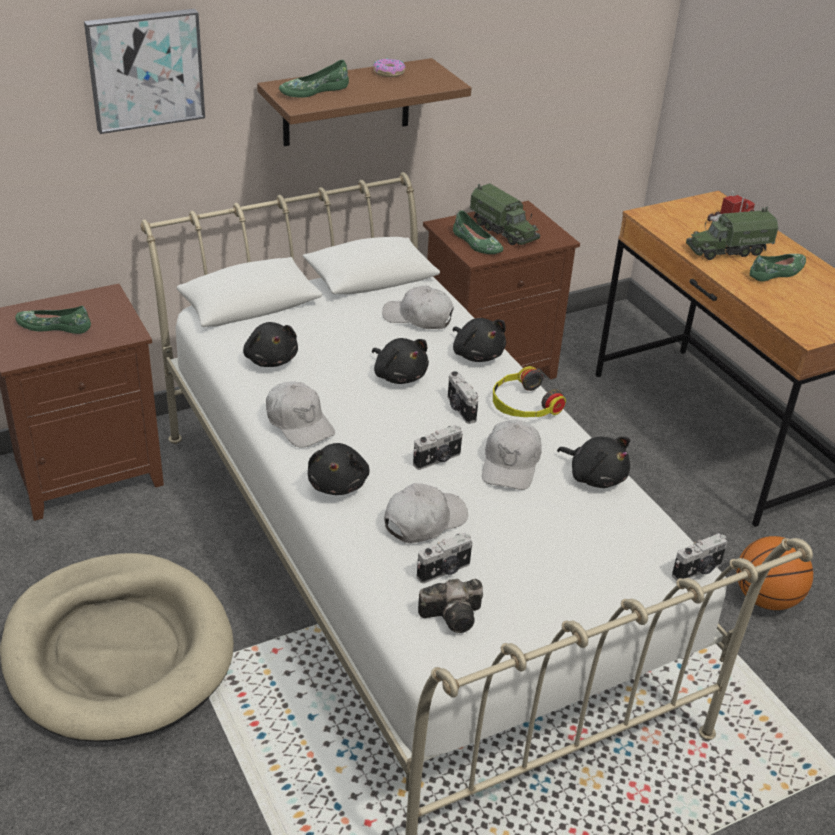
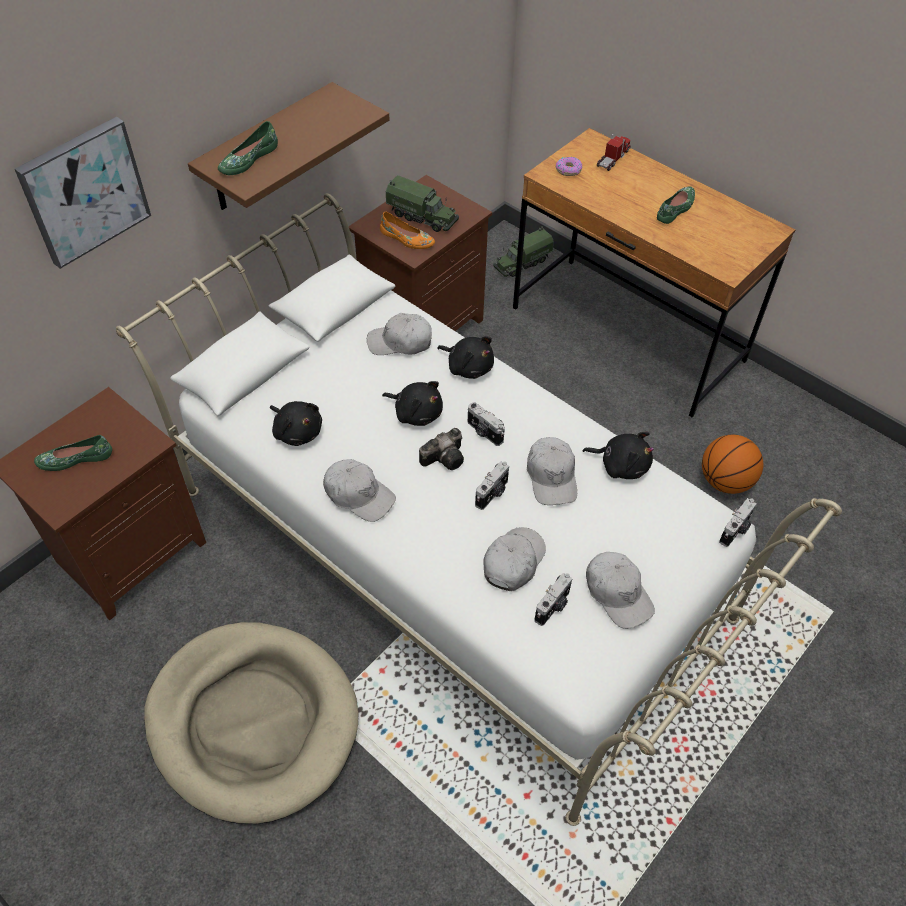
camera: 20 degrees left, 15 degrees up
(338, 483) = (424, 548): black plush toy -> none
(389, 72) = (304, 114): donut -> donut (568, 170)
(455, 615) = (582, 647): camera -> camera (446, 457)
(476, 244) = (406, 239): green shoe -> orange shoe
(523, 404) = (532, 409): headphones -> none
(524, 582) = (618, 593): none -> white cap
(727, 250) = (627, 195): toy truck -> toy truck (522, 263)

